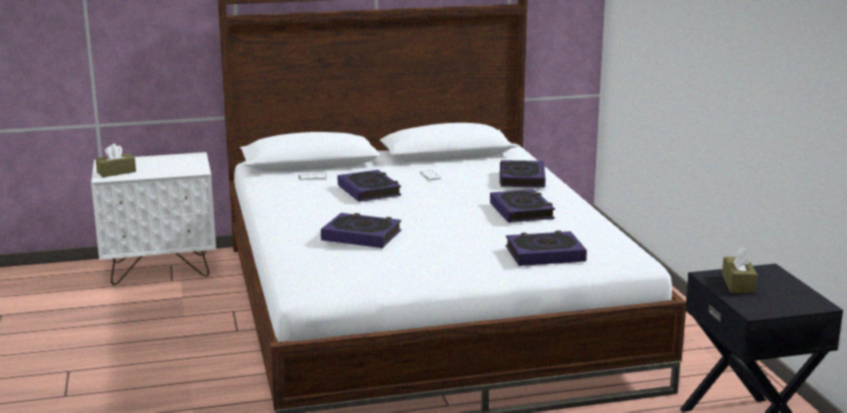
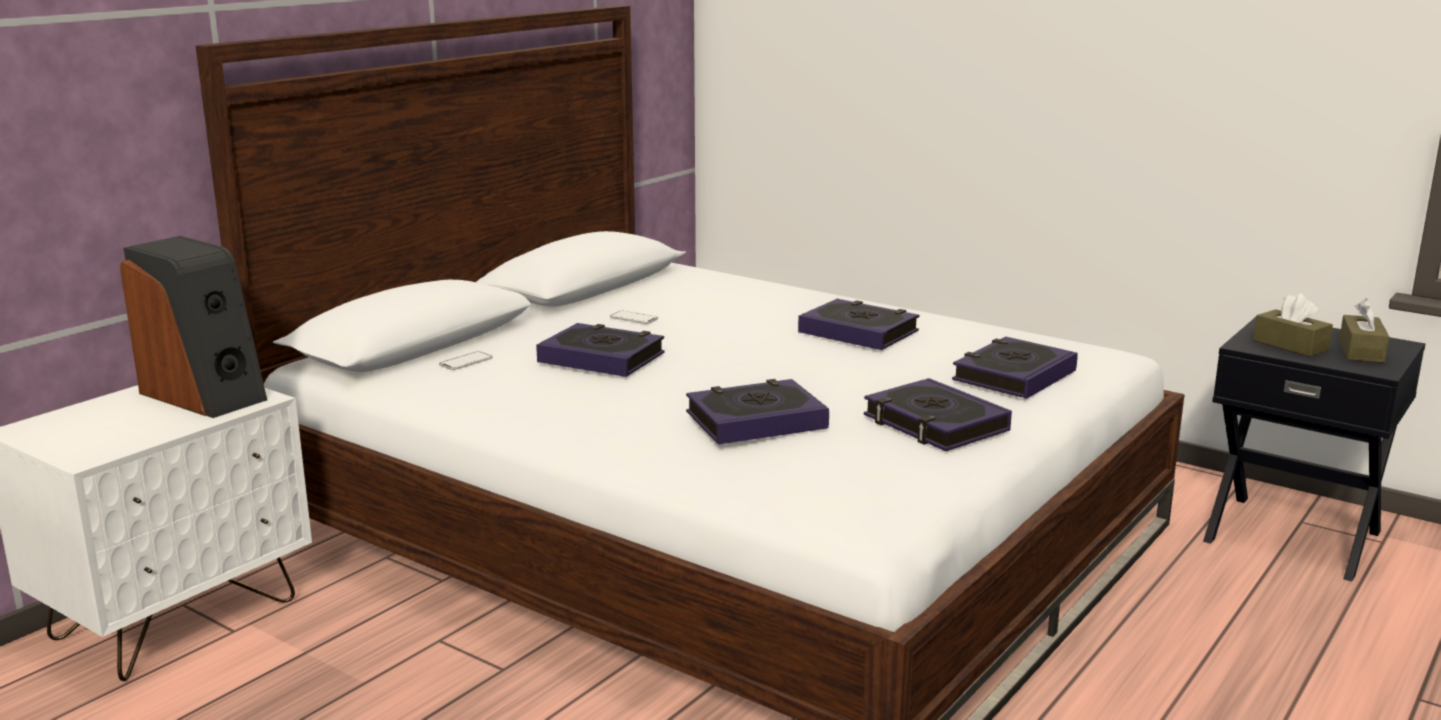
camera: 40 degrees left, 0 degrees up
(116, 172) = (90, 441): brown tissue box -> brown tissue box (1361, 351)
(183, 164) = (205, 395): none -> speaker
(521, 179) = (760, 294): book -> book (935, 424)

